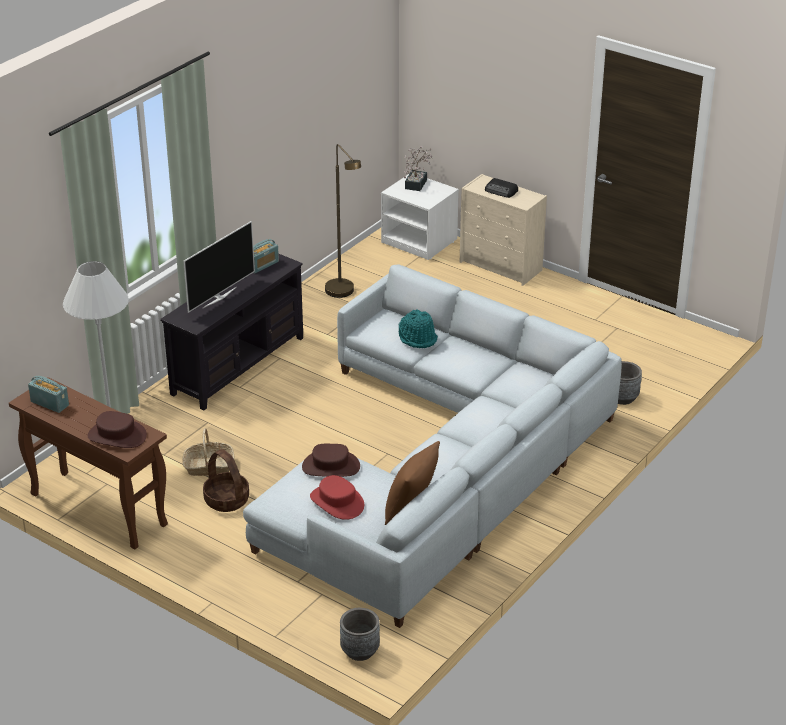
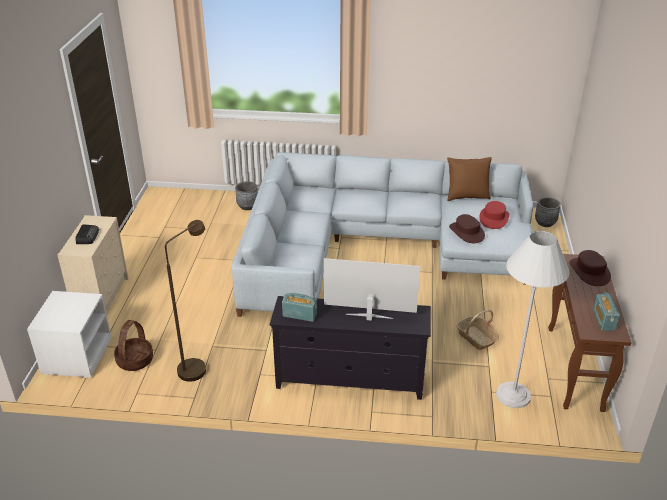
camera: 120 degrees left, 0 degrees up
(227, 500) = (497, 314): basket -> basket (135, 360)
(417, 183) = (49, 317): potted plant -> none
(418, 338) = (296, 247): turquoise hat -> none

